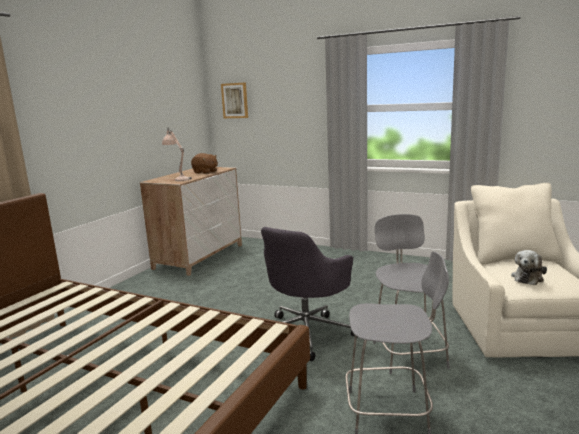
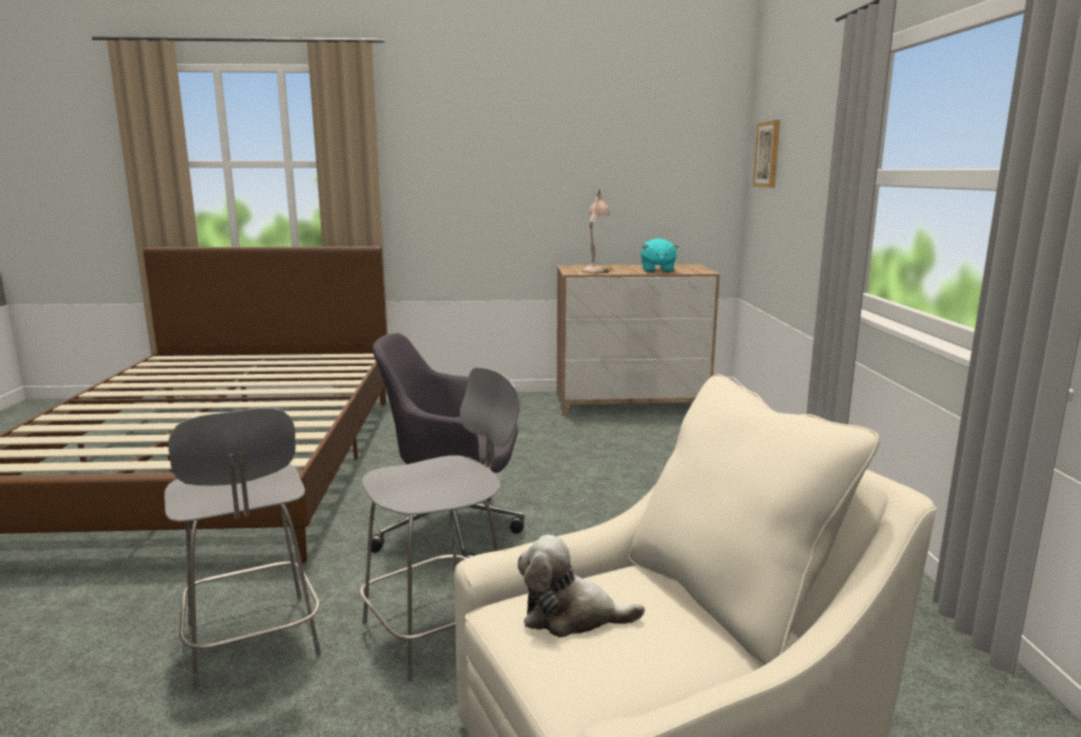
camera: 60 degrees right, 0 degrees up
(205, 172) = (657, 270): brown plush toy -> turquoise plush toy

